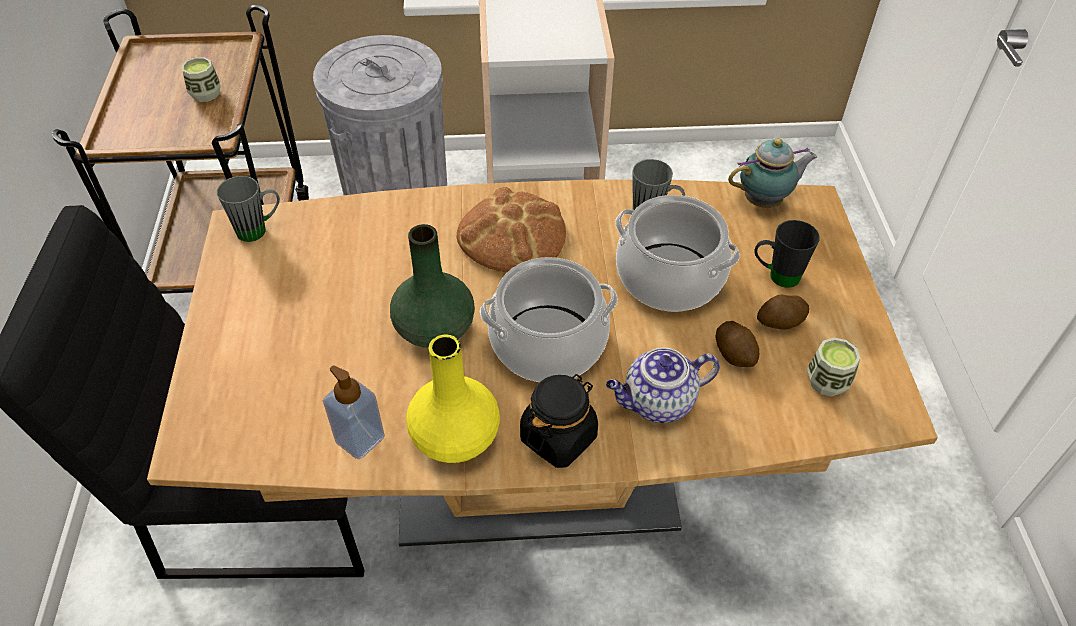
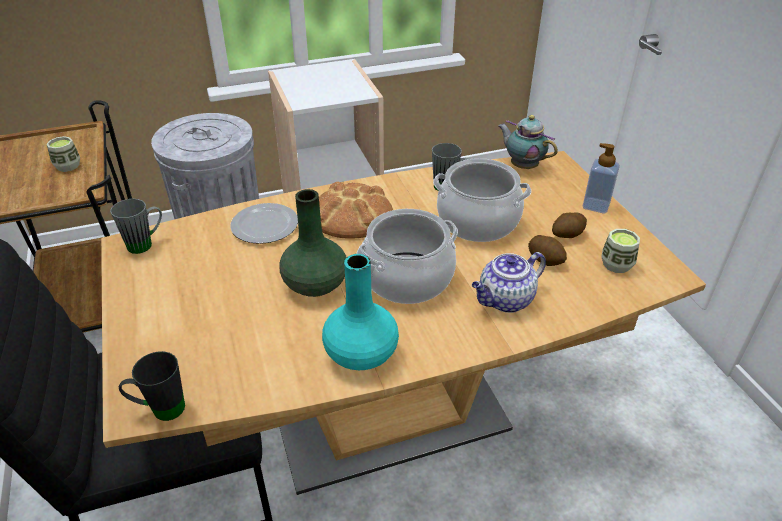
camera: 15 degrees left, 10 degrees down
(360, 439) = (283, 371): soap dispenser -> soap dispenser (596, 205)
(403, 230) = (265, 225): none -> plate
(455, 436) = (360, 353): yellow vase -> turquoise vase
(558, 437) = (442, 338): black jar -> none
(765, 201) = (522, 166): teapot -> teapot turned 105 degrees counterclockwise
(776, 276) = (551, 208): black mug -> black mug (160, 410)

